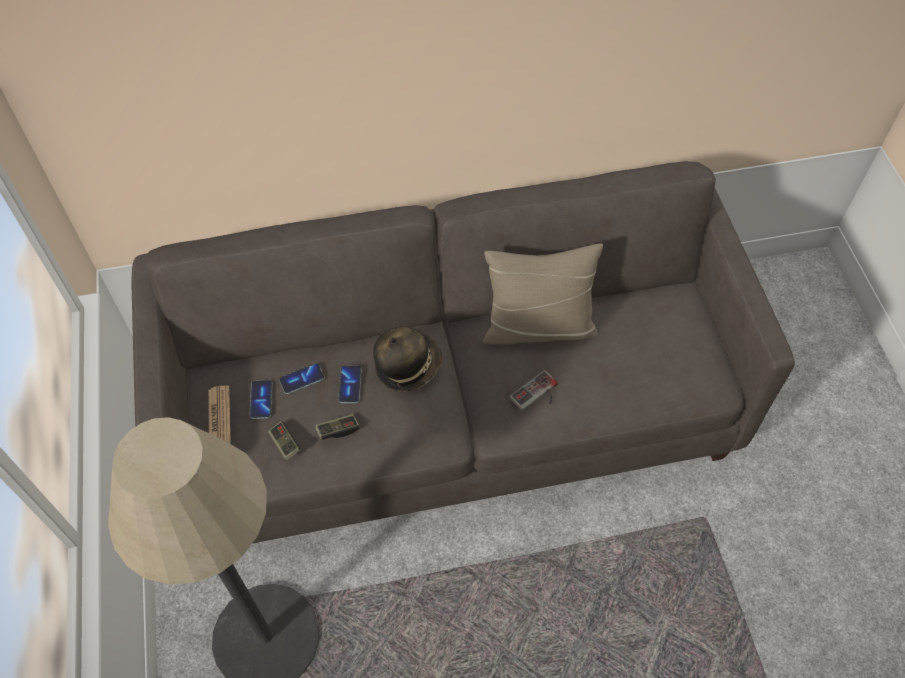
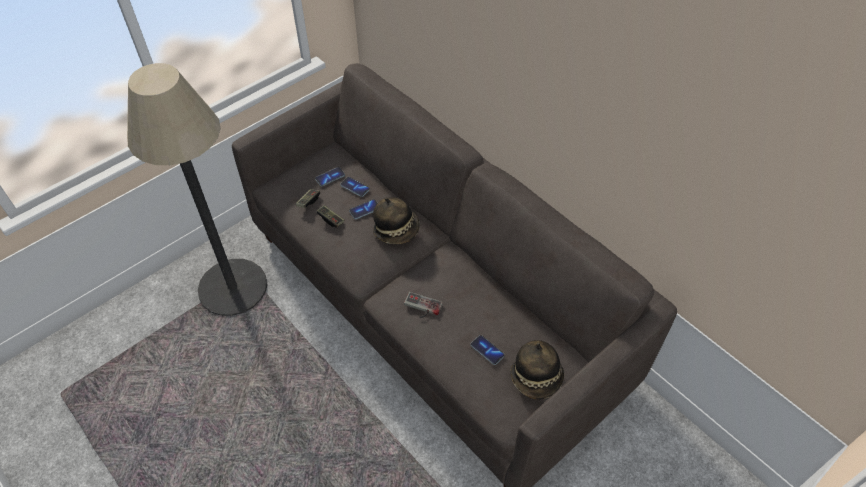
camera: 60 degrees right, 5 degrees down
(219, 419) = (307, 167): newspaper -> none
(538, 327) = (477, 285): beige pillow -> none
(631, 360) = (487, 350): none -> phone
(688, 334) = (537, 378): none -> hat

